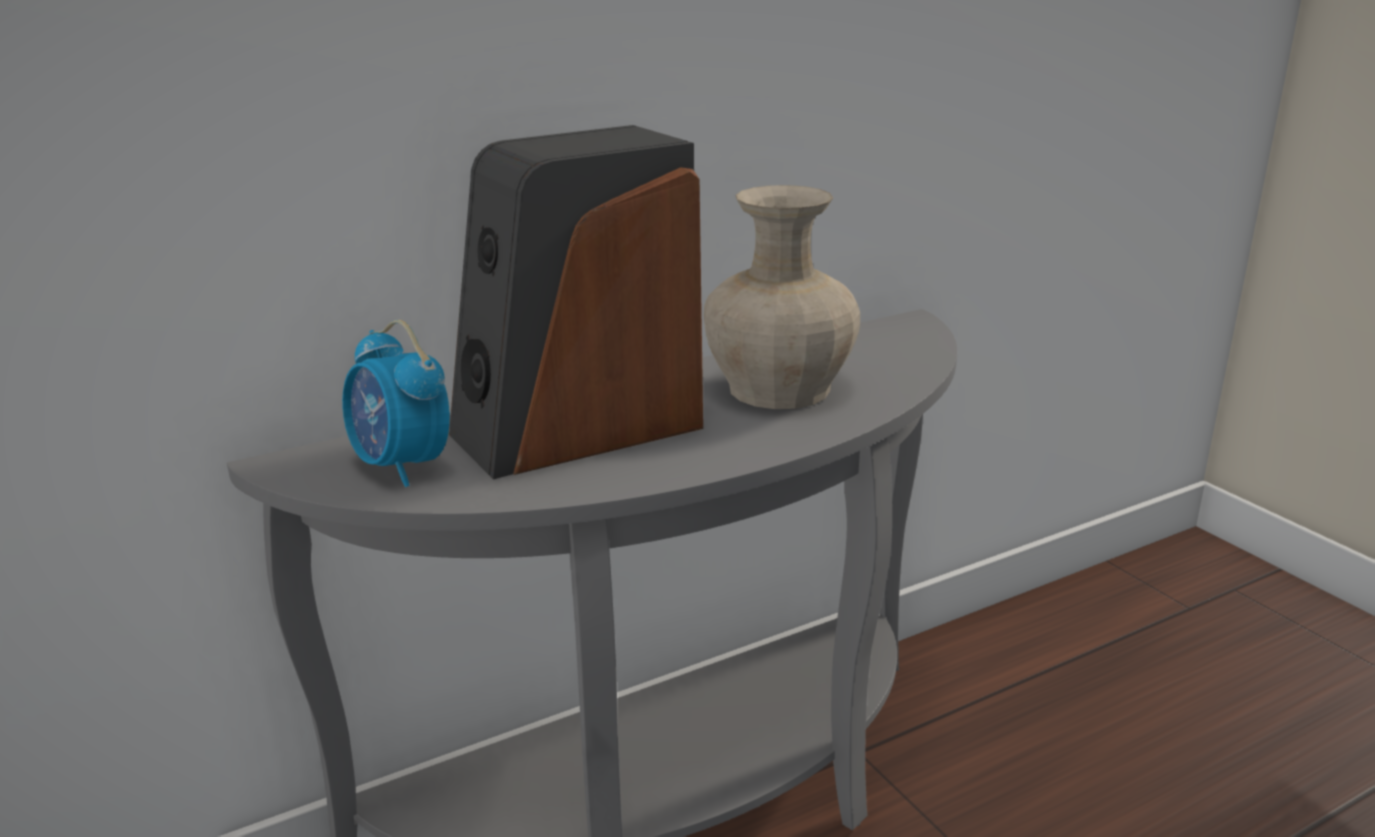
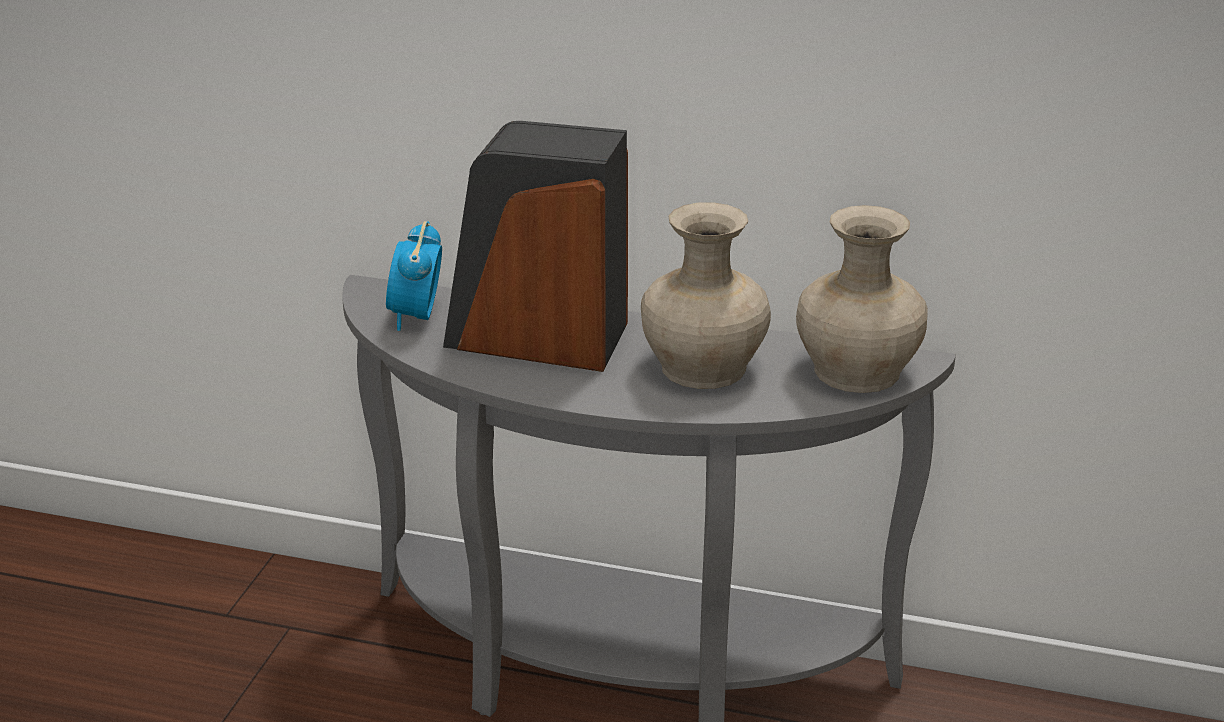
camera: 45 degrees right, 5 degrees up
(891, 344) = (855, 371): none -> beige vase

